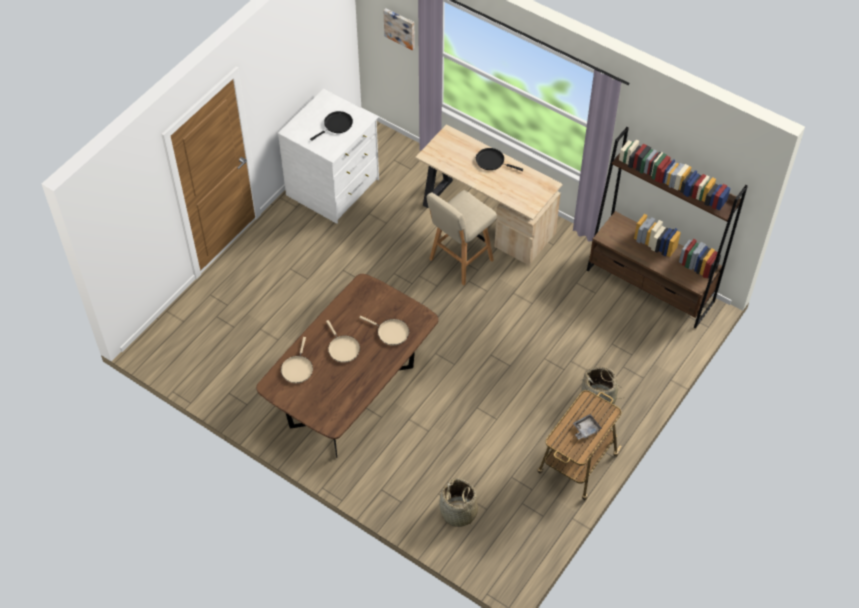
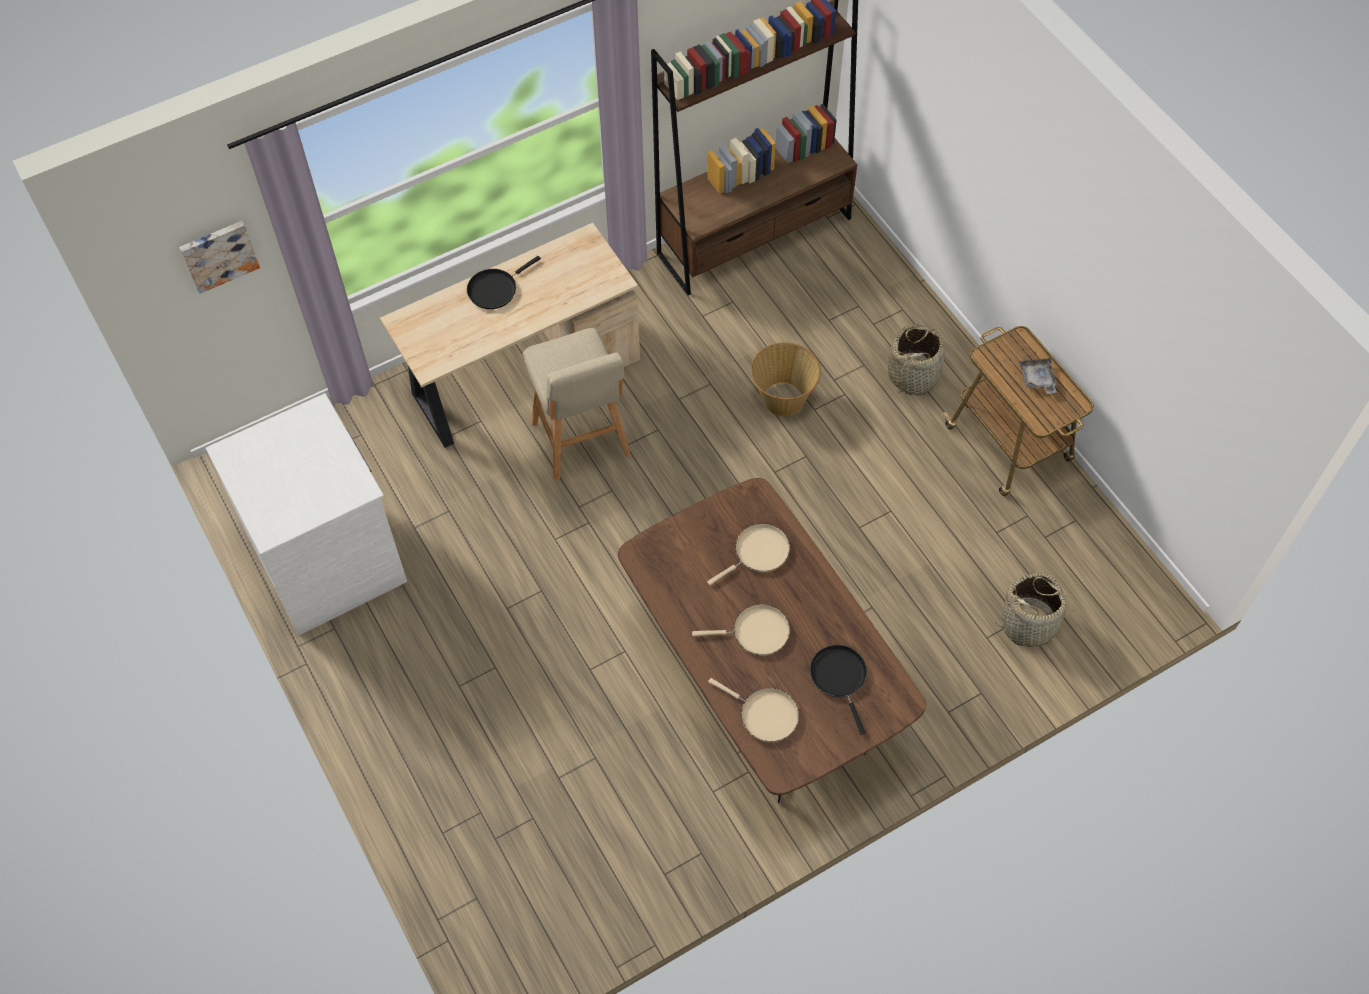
camera: 65 degrees left, 5 degrees up
(336, 125) = (303, 458): black frying pan -> black frying pan (839, 677)
(542, 341) = (783, 398): none -> basket

